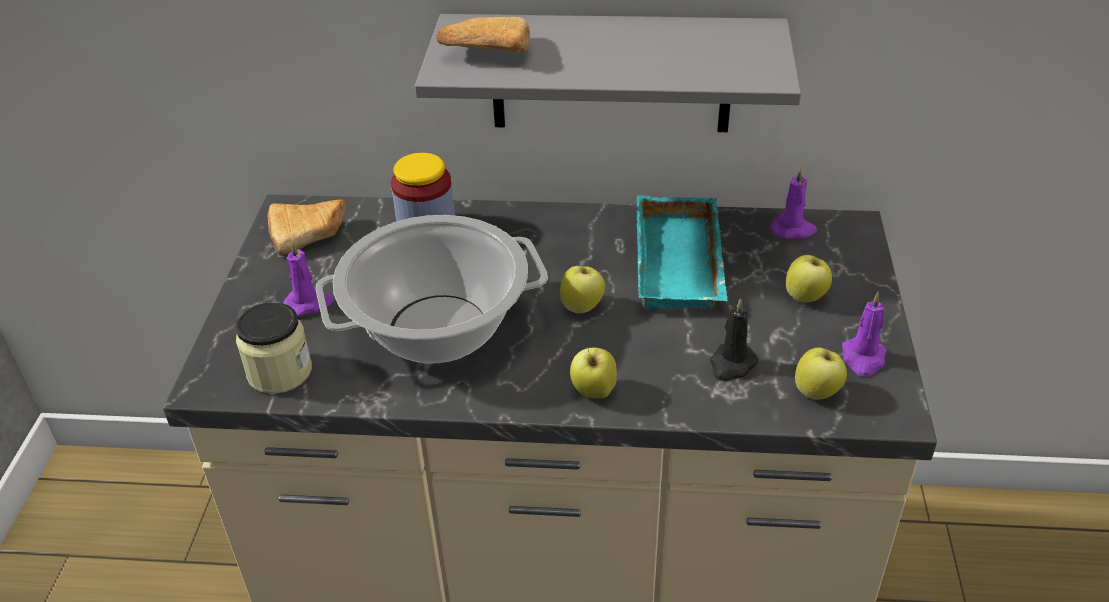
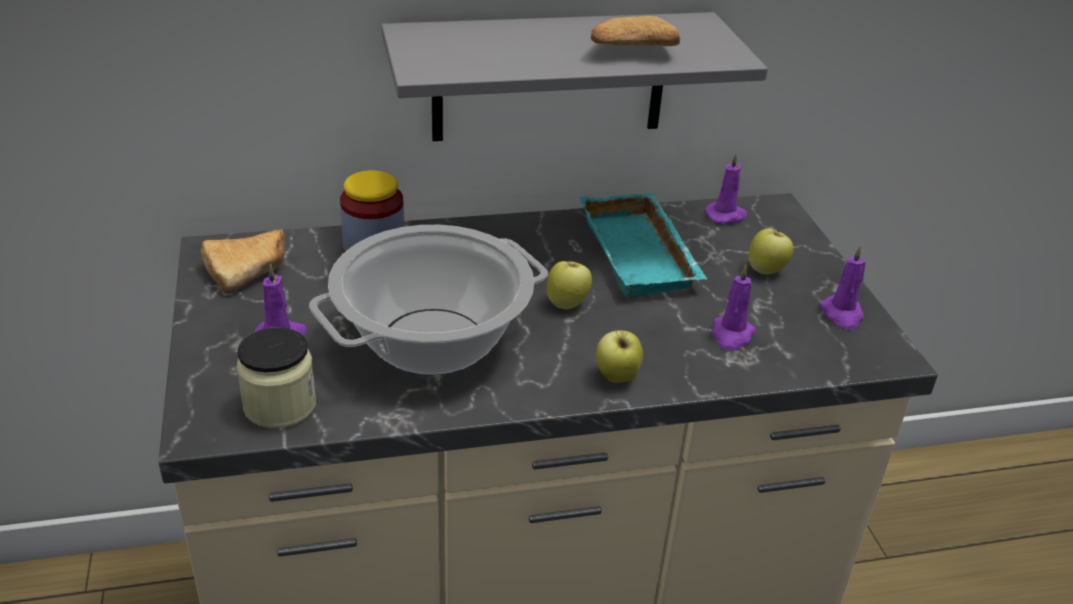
camera: 20 degrees left, 5 degrees down
(484, 53) = (451, 53): bread -> bread (628, 51)
(731, 364) = (731, 335): black candle -> purple candle
(817, 392) = (818, 348): apple -> none

